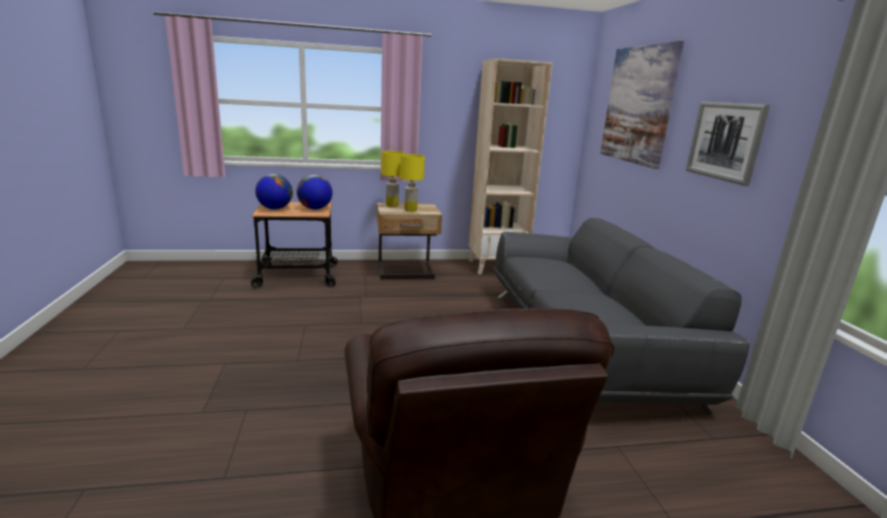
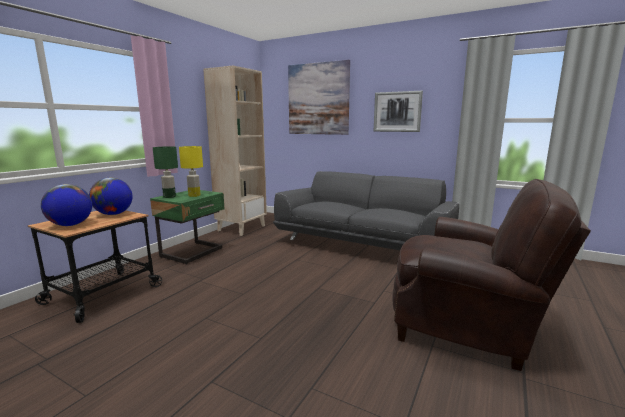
camera: 50 degrees left, 5 degrees down
(391, 205) = (169, 196): yellow table lamp -> green table lamp
(406, 272) = (193, 253): beige nightstand -> green nightstand

